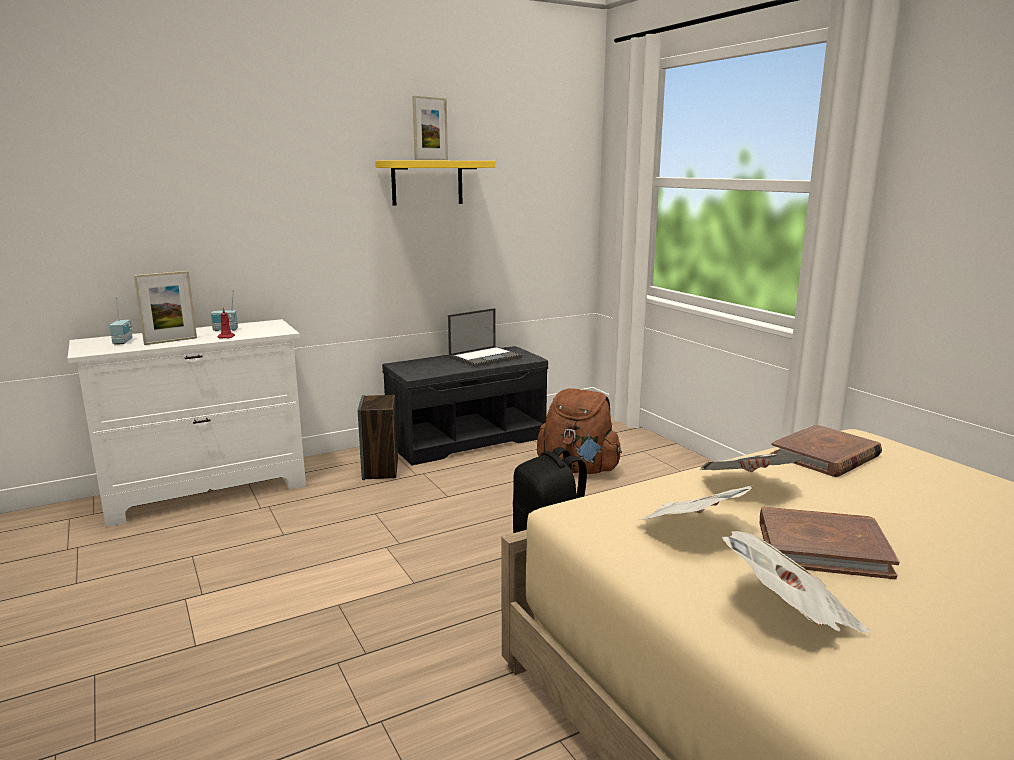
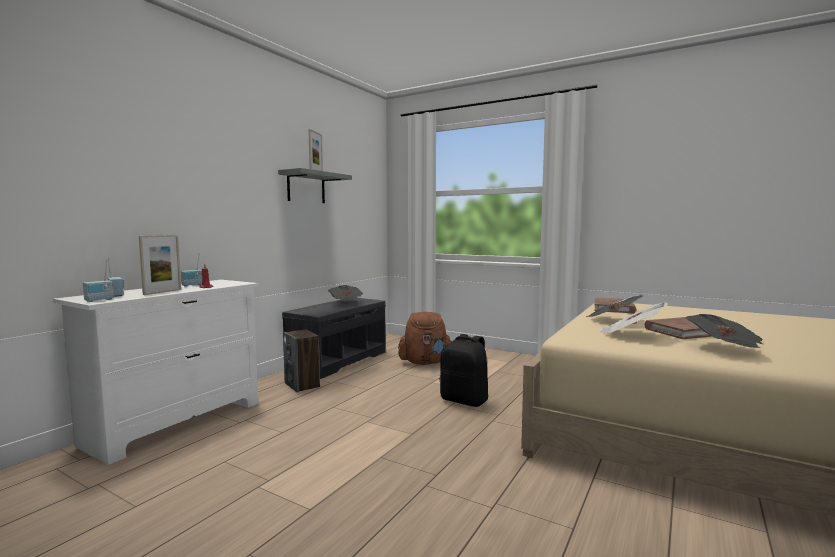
camera: 30 degrees left, 10 degrees down
(91, 350) = (99, 300): none -> radio
(427, 182) = (306, 187): yellow shelf -> grey shelf
(485, 357) = (346, 302): laptop -> newspaper

